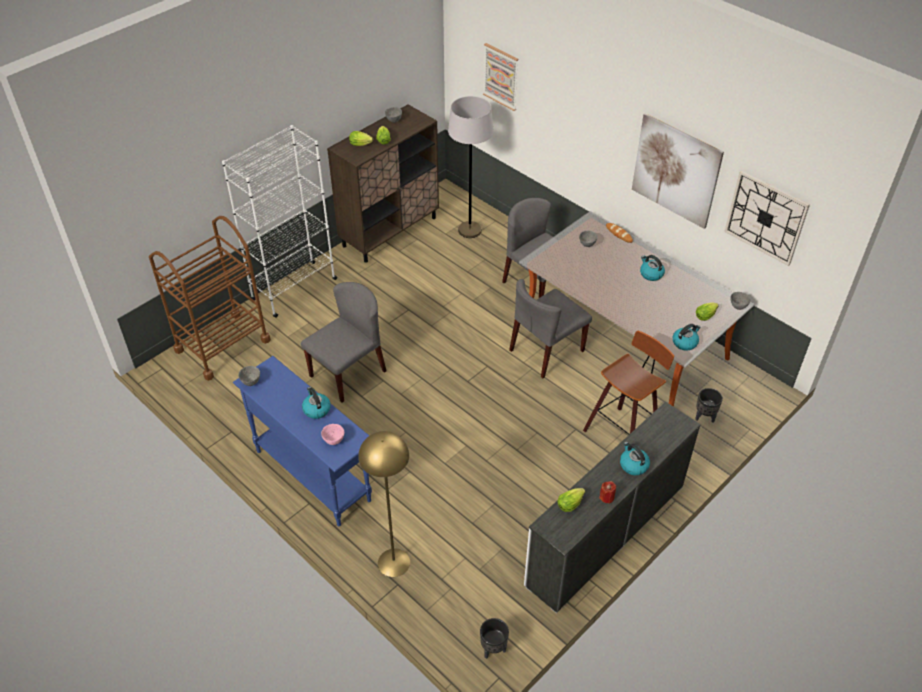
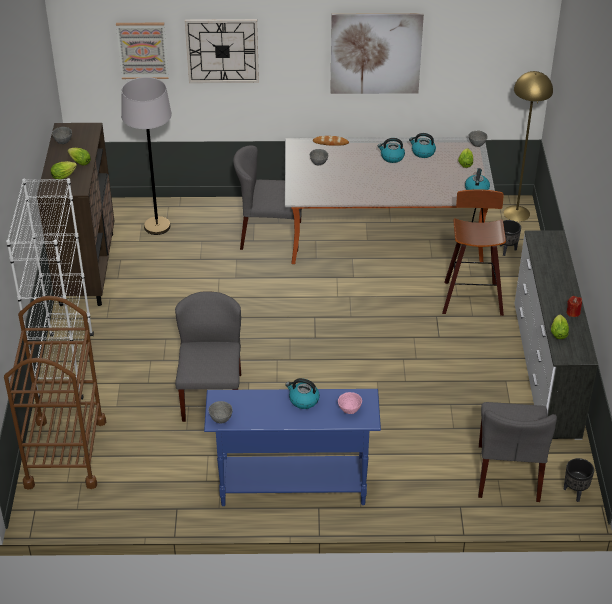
camera: 45 degrees left, 5 degrees down
(394, 562) = (437, 495): yellow floor lamp -> yellow floor lamp (516, 213)
(546, 351) = (343, 277): grey chair -> grey chair (508, 473)
(633, 465) = (561, 282): kettle -> kettle (422, 152)
(766, 217) = (477, 53): wall clock -> wall clock (222, 50)

